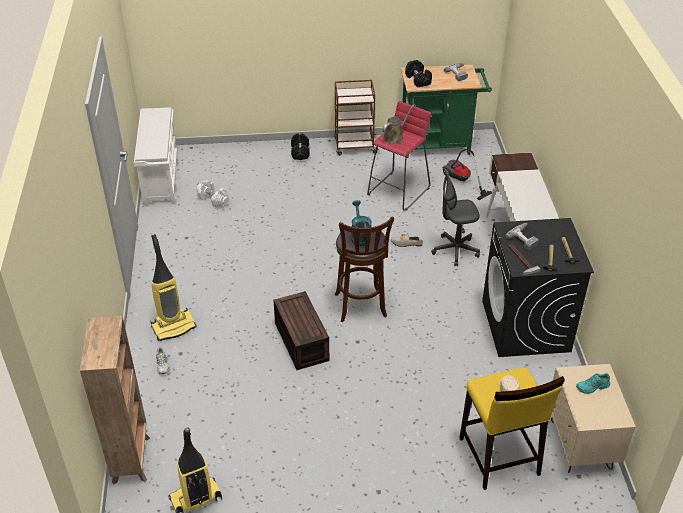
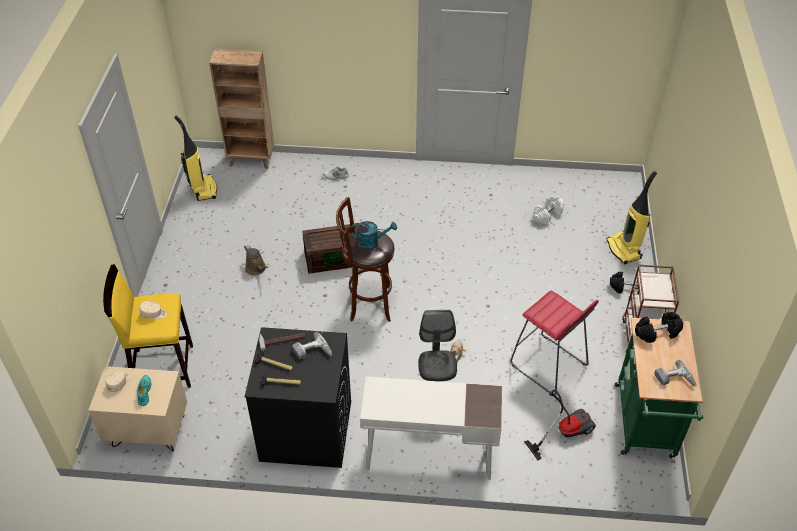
camera: 100 degrees right, 5 degrees up
(160, 177) = (587, 180): white shoe rack -> none
(173, 326) = (376, 183): vacuum cleaner -> vacuum cleaner (624, 250)
(394, 137) = (557, 308): brown watering can -> brown watering can (256, 269)
(592, 411) = (119, 383): none -> beige cap

